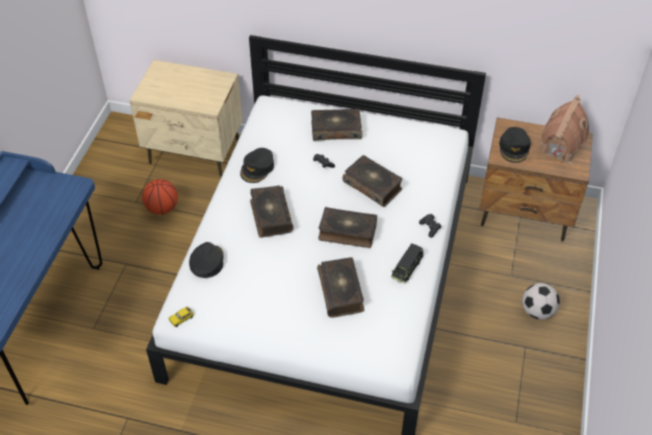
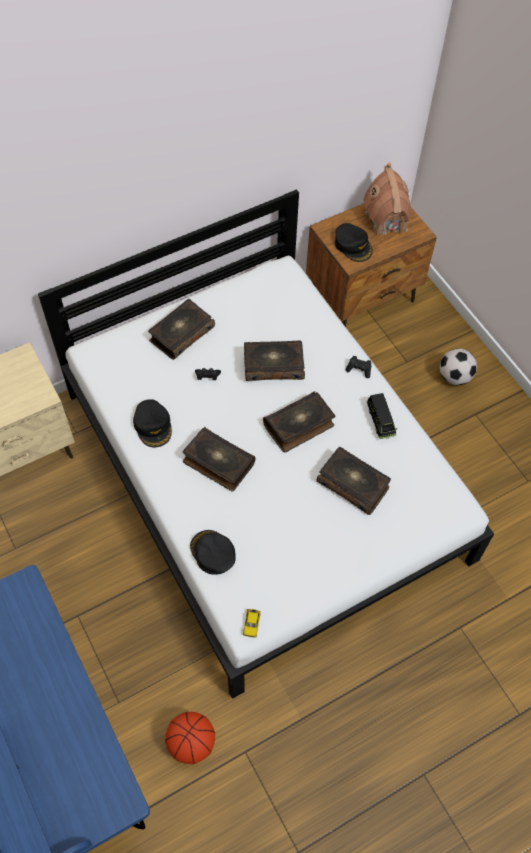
camera: 45 degrees left, 10 degrees up
(162, 208) = (50, 533): basketball -> basketball (191, 743)

